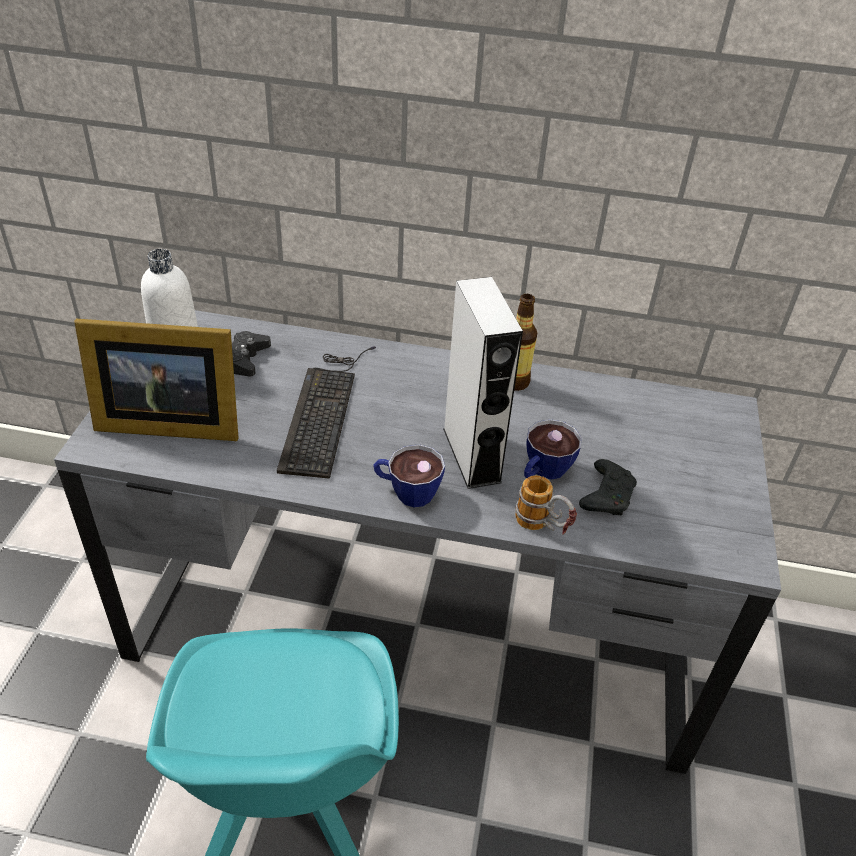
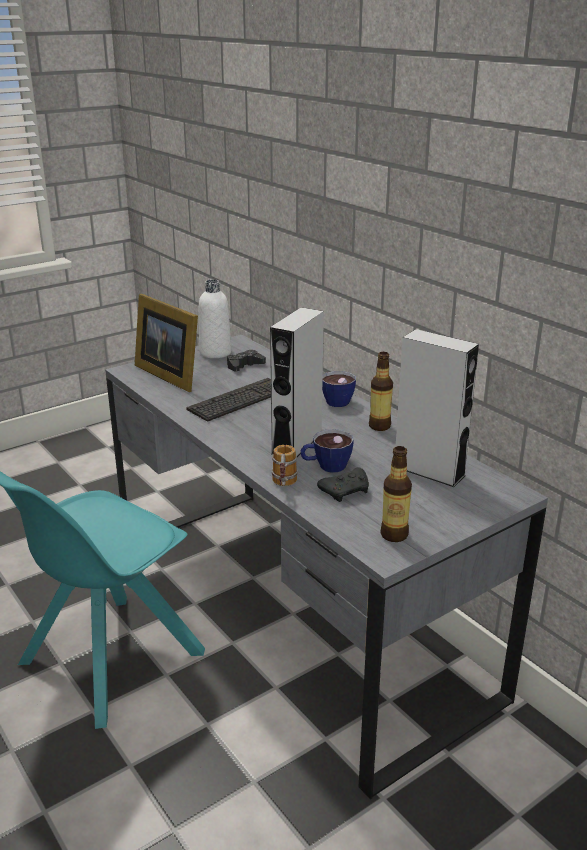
camera: 45 degrees right, 15 degrees down
(406, 492) = (236, 442): cup -> cup (335, 400)
(635, 420) = (429, 471): none -> grey speaker
(718, 527) = (394, 535): none -> bottle

